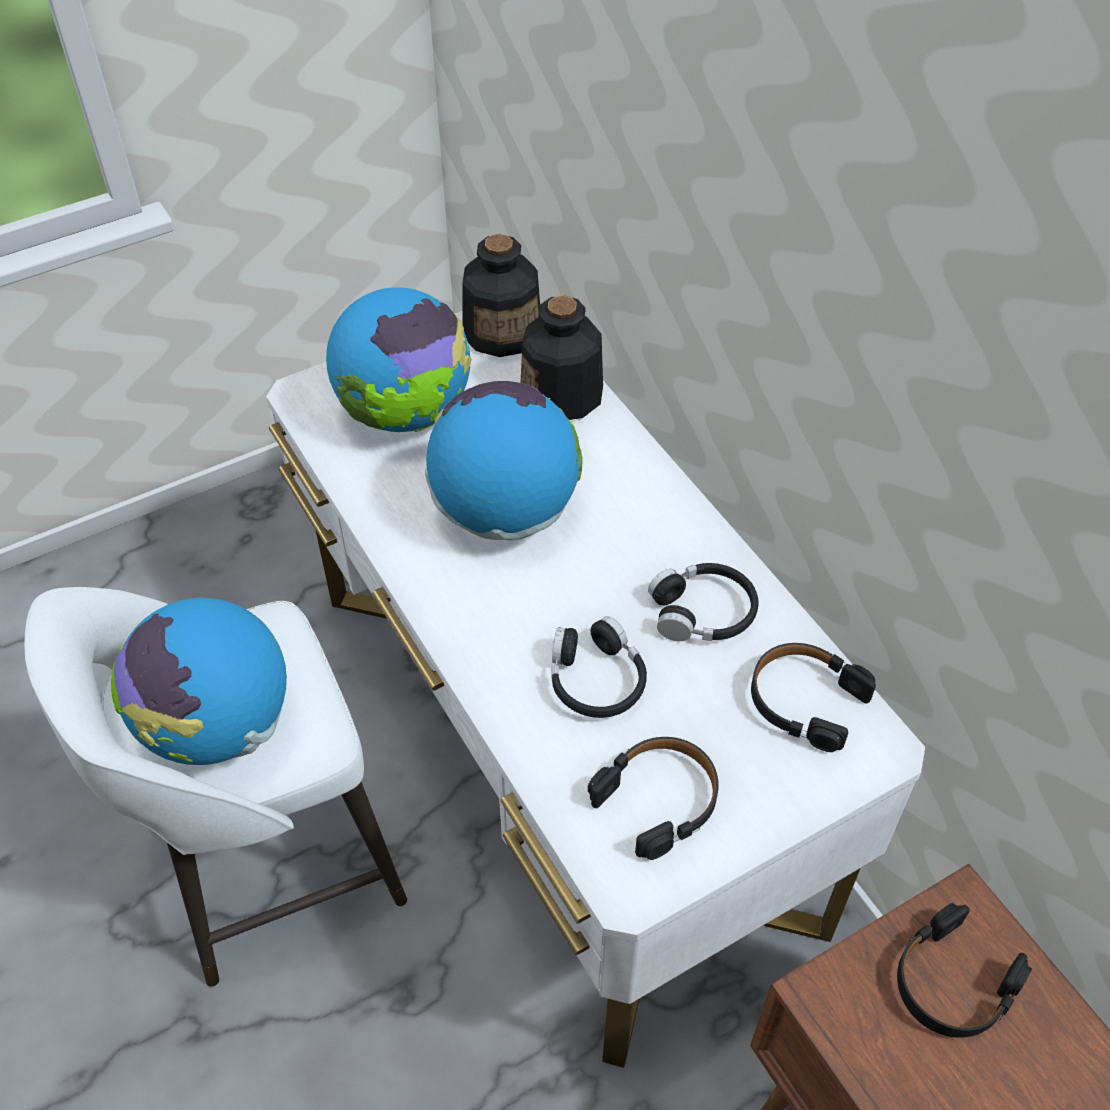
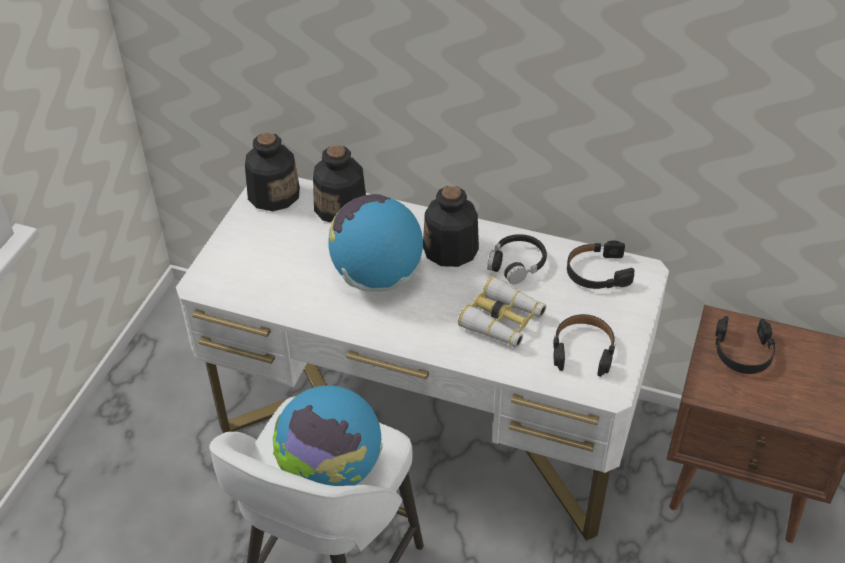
camera: 40 degrees left, 5 degrees down
(405, 413) = (270, 262): globe -> none
(596, 679) = (502, 321): black headphones -> binoculars
(637, 535) = (451, 249): none -> bottle

